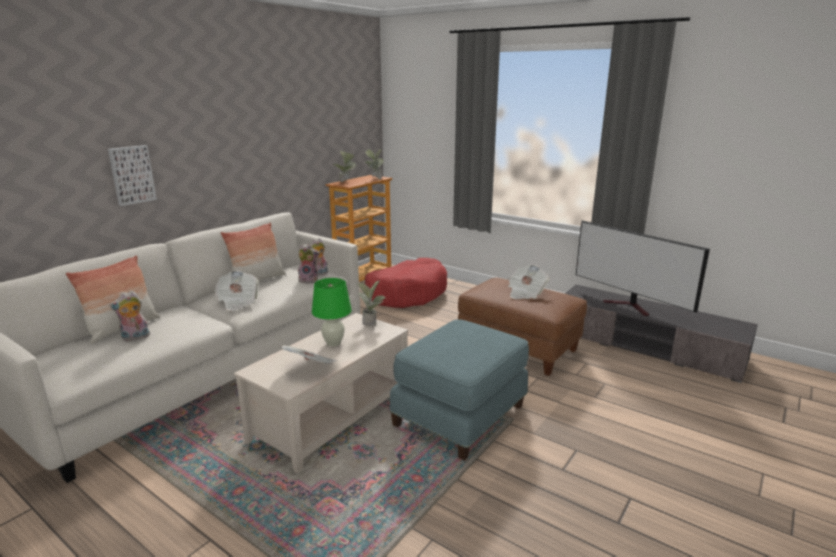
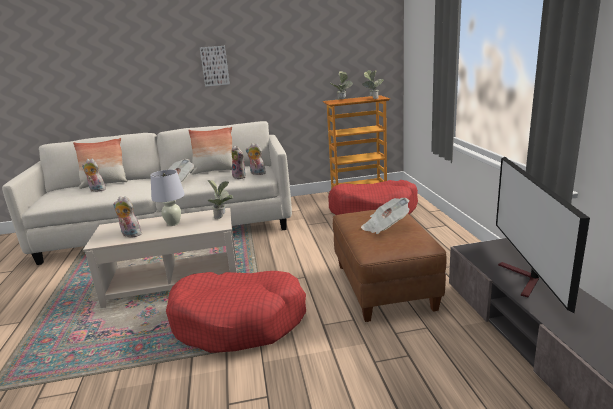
camera: 45 degrees right, 0 degrees up
(131, 174) = (147, 84): picture -> picture (215, 66)
(311, 368) = (130, 235): newspaper -> plush toy
(333, 343) = (173, 223): green table lamp -> white table lamp
(461, 417) = (239, 321): blue ottoman -> red dog bed

